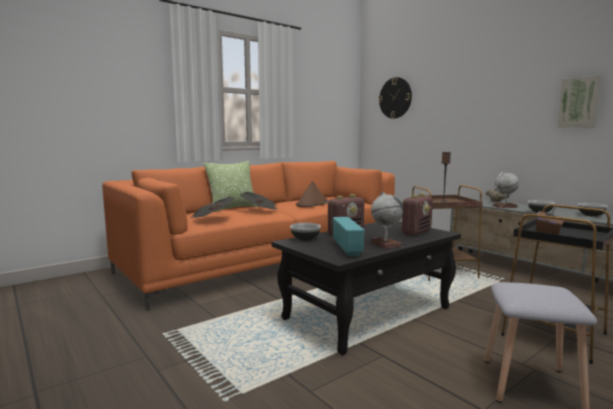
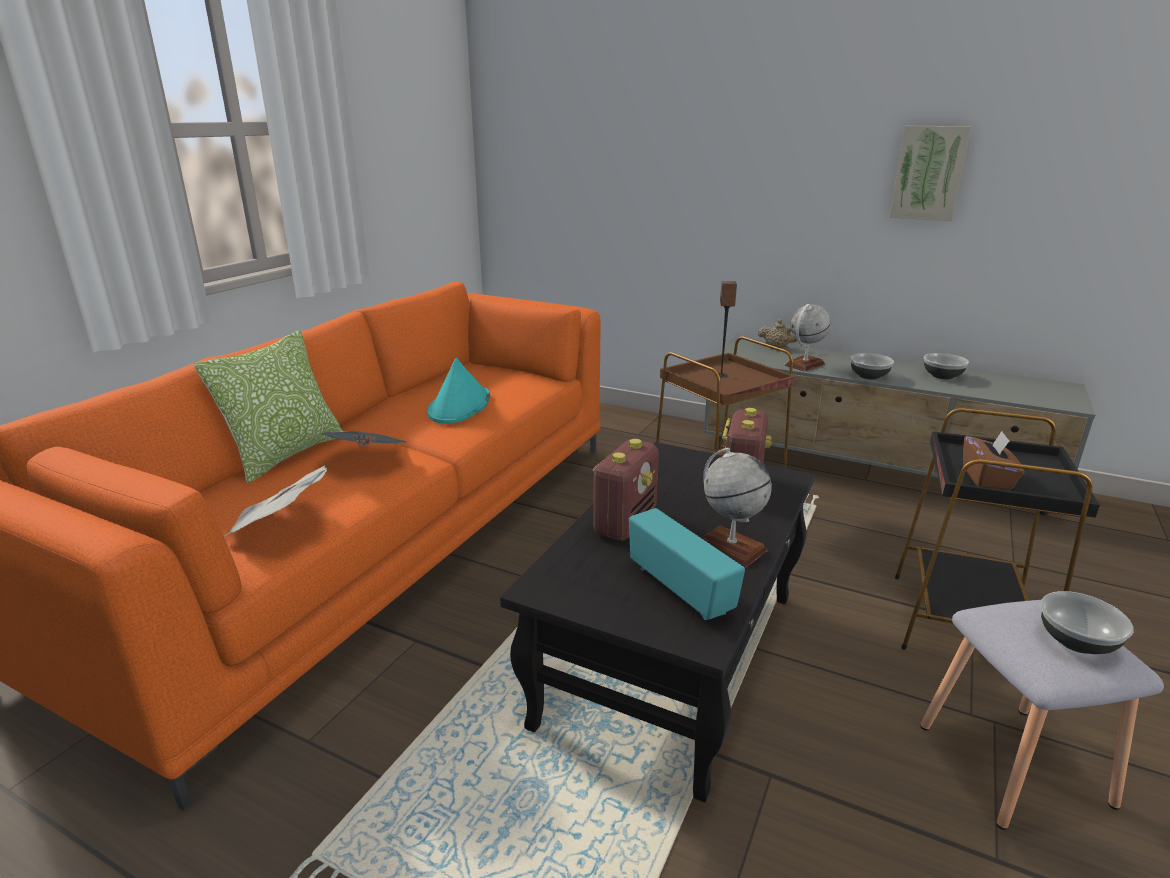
camera: 25 degrees left, 15 degrees up
(305, 239) = (562, 565): bowl -> bowl (1076, 642)
(312, 204) = (459, 406): brown hat -> turquoise hat
(395, 98) = (559, 127): wall clock -> none

